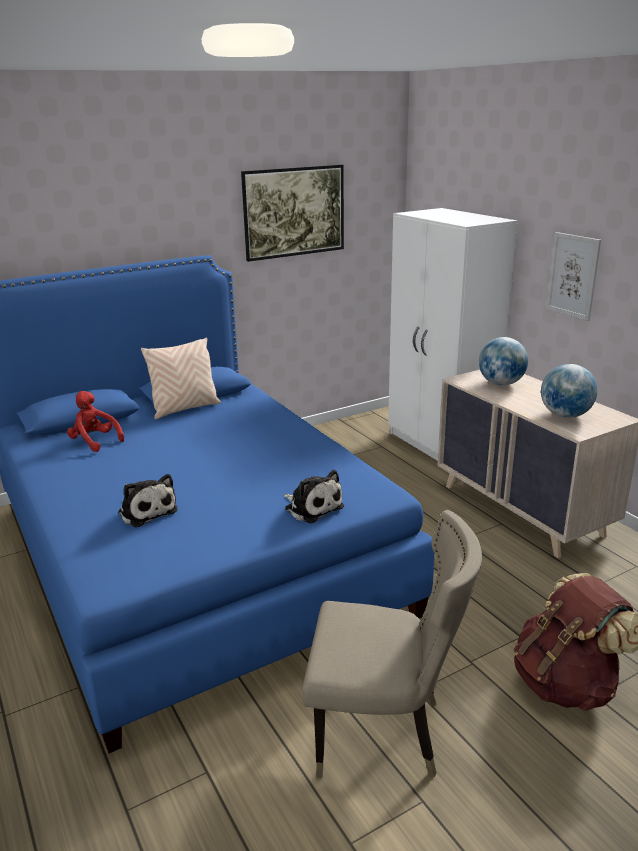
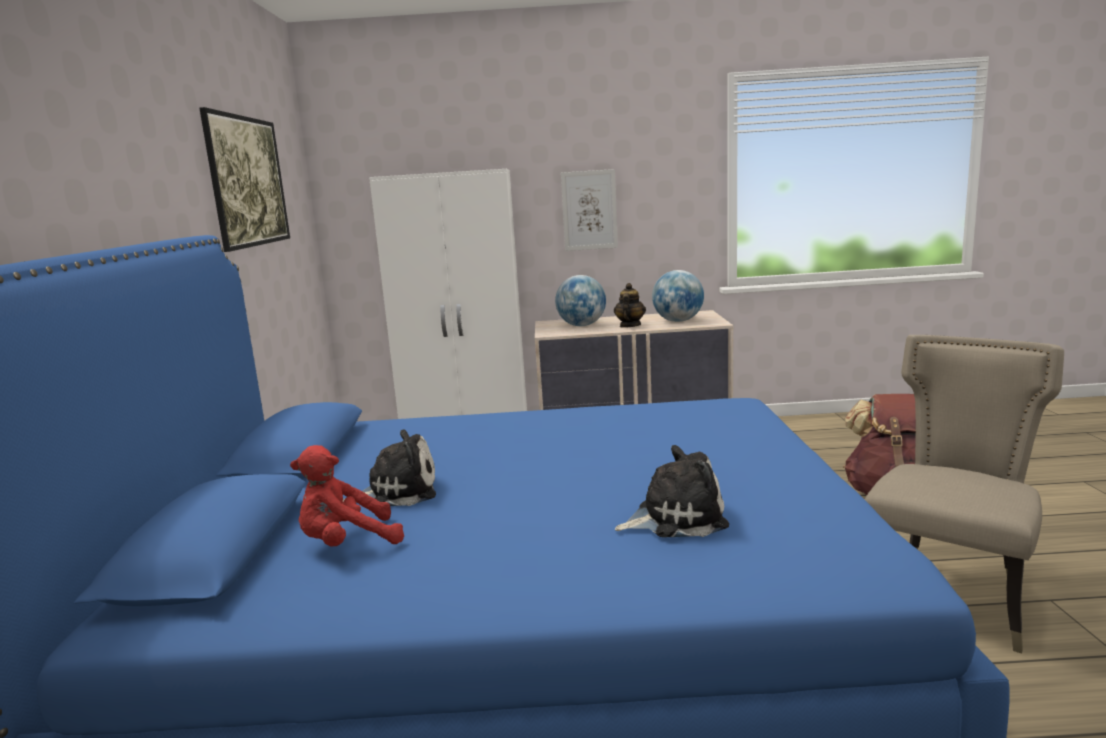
camera: 60 degrees left, 10 degrees down
(185, 408) = (341, 465): beige pillow -> none
(312, 507) = (741, 432): plush toy -> plush toy (398, 491)
(522, 401) = (629, 326): none -> teapot

